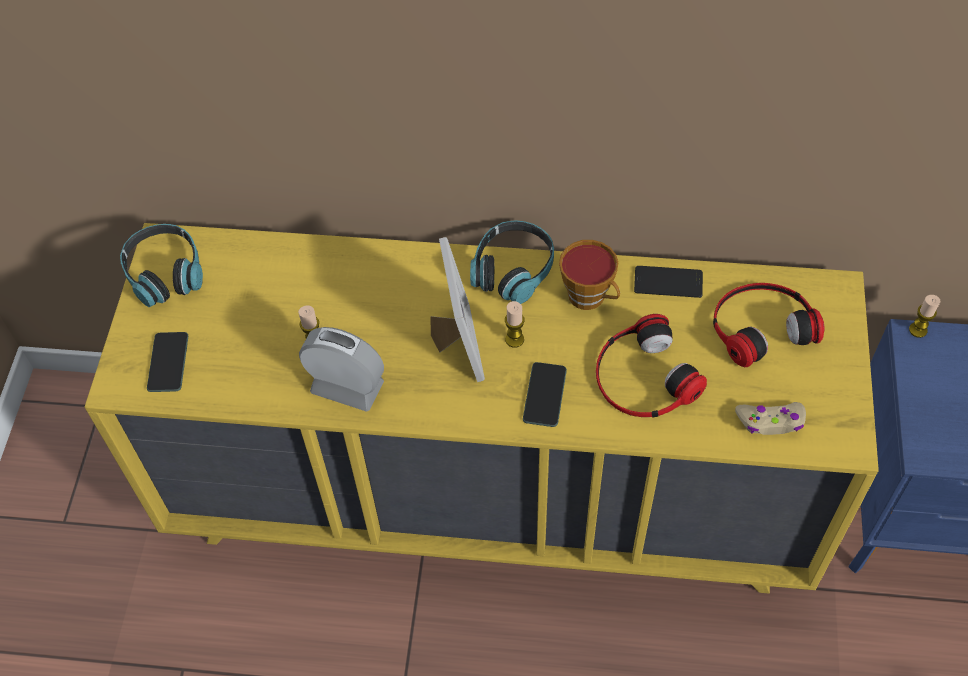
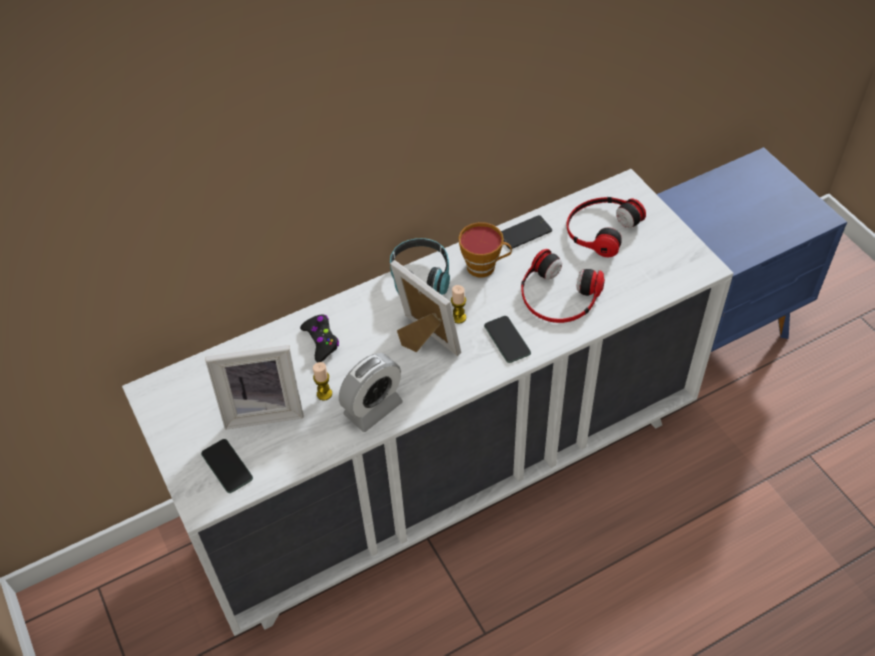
camera: 35 degrees left, 5 degrees down
(165, 273) = (170, 409): headphones -> none
(245, 324) = (263, 409): none -> picture frame
(347, 387) = (373, 408): alarm clock -> alarm clock turned 150 degrees clockwise
(357, 284) = (321, 341): none -> black game controller
(493, 496) = (445, 471): yellow dresser -> white dresser
(771, 422) = (653, 279): beige game controller -> none
(918, 330) = (672, 194): candle -> none

